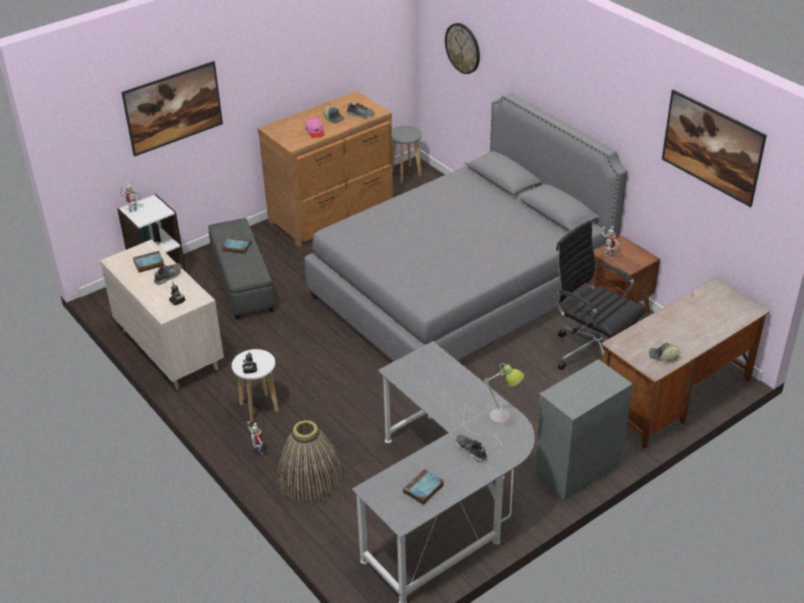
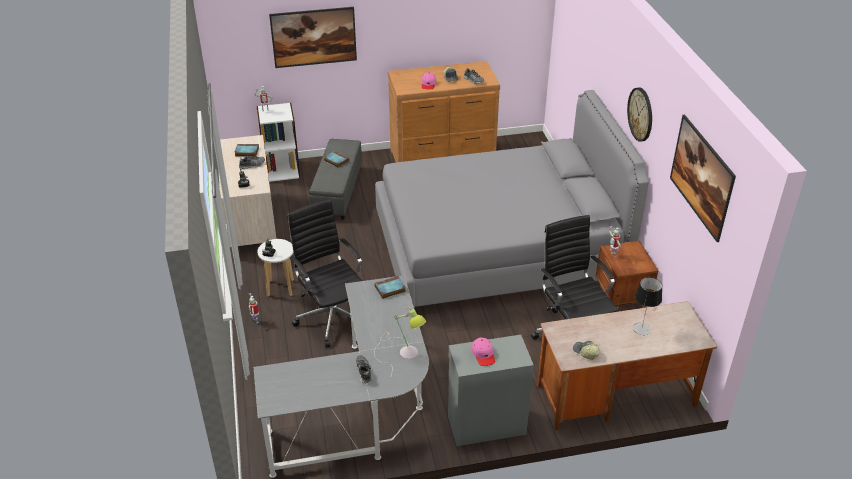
camera: 25 degrees right, 0 degrees up
(310, 478) = (277, 354): basket -> none
(340, 418) = (332, 317): none -> black office chair
(406, 174) = (523, 143): grey stool -> none
(423, 490) = (303, 388): book -> book (389, 289)
(463, 48) = (574, 43): wall clock -> wall clock (640, 114)
(579, 390) = (483, 354): none -> pink cap
(695, 317) = (642, 329): none -> table lamp

